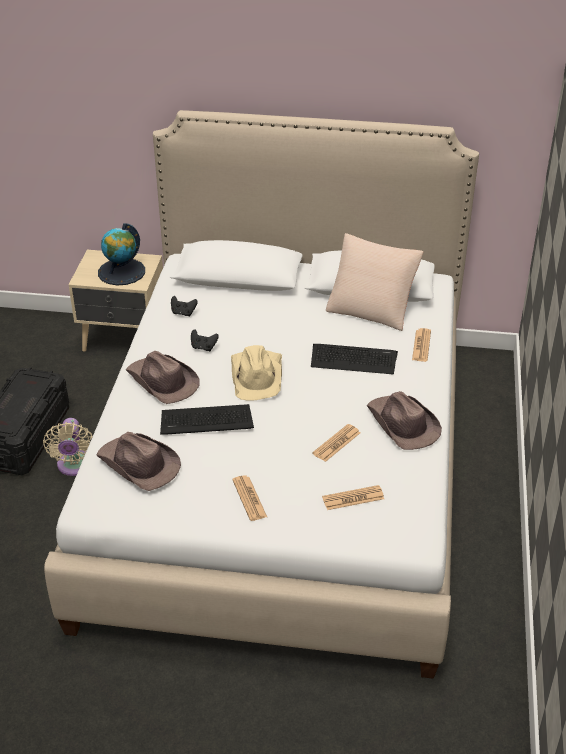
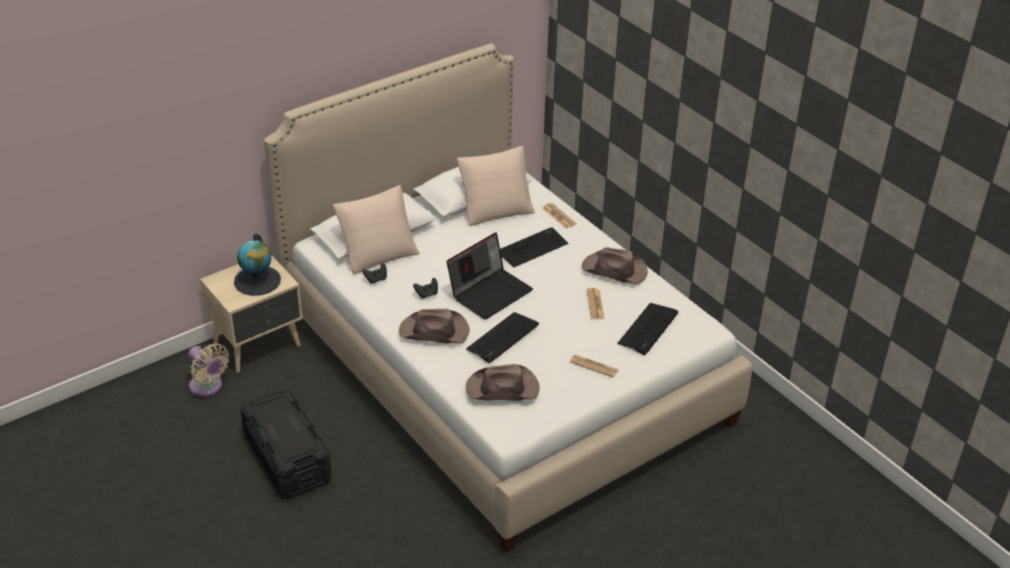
camera: 45 degrees left, 0 degrees up
(75, 466) = (356, 453): beige fan -> beige fan (208, 387)
(217, 293) = (378, 253): none -> beige pillow
(257, 376) = (490, 292): beige hat -> laptop
(353, 498) = (648, 329): newspaper -> keyboard

